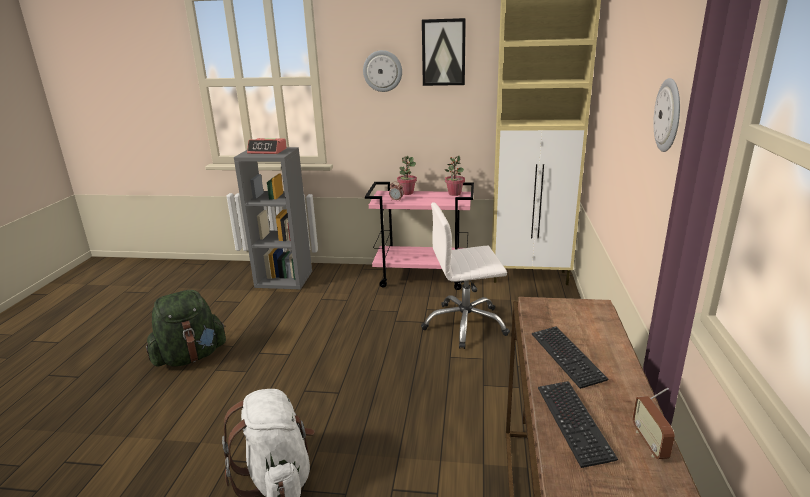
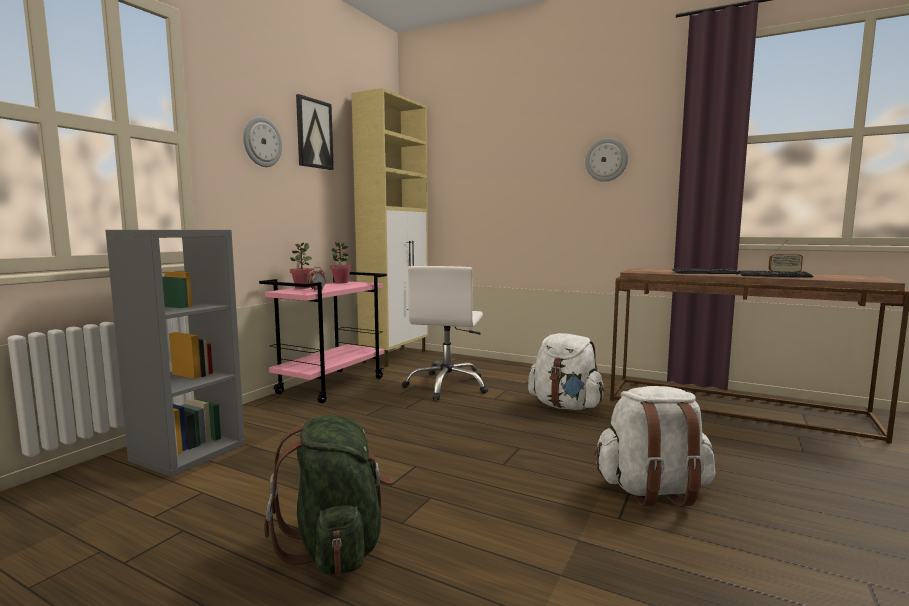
camera: 70 degrees left, 15 degrees down
(267, 151) = (170, 229): alarm clock -> none
(460, 404) = (565, 406): none -> white backpack

